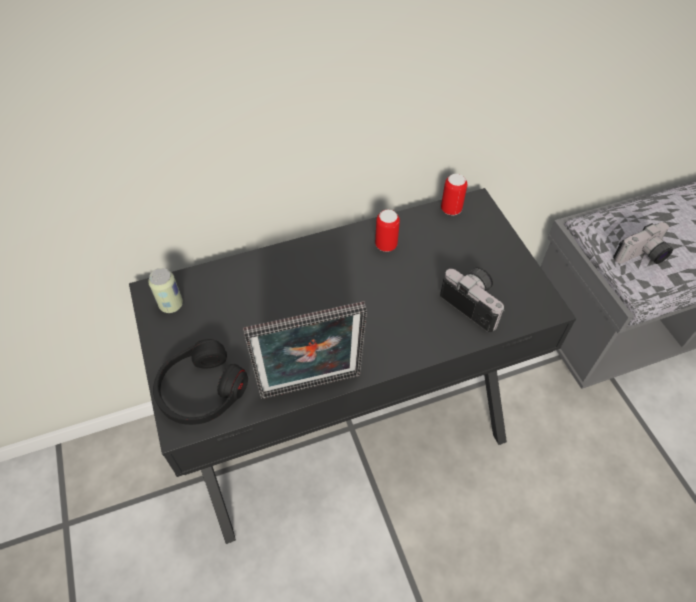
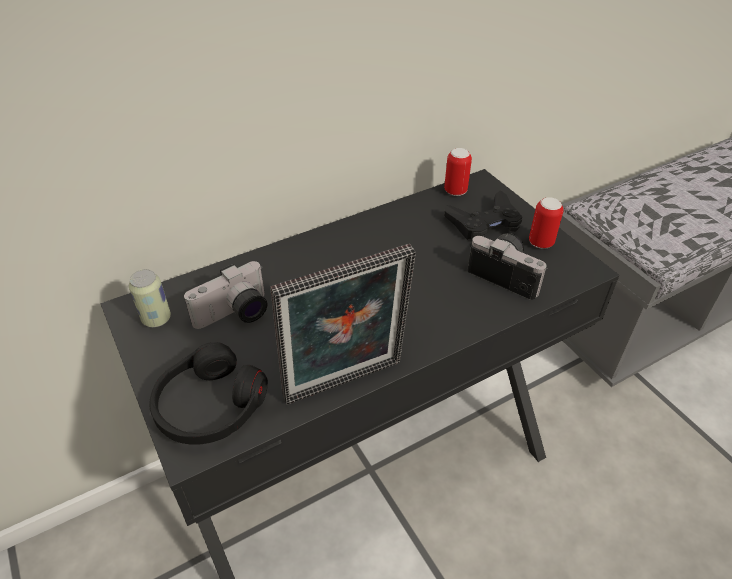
camera: 10 degrees left, 10 degrees down
(386, 245) = (395, 231): can -> can (541, 243)
(468, 247) = (484, 223): none -> black game controller
(642, 257) = (652, 228): camera -> camera (235, 315)

